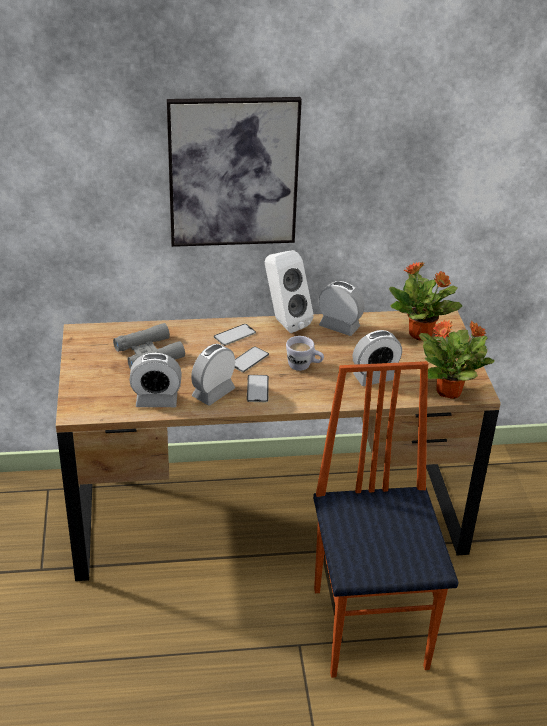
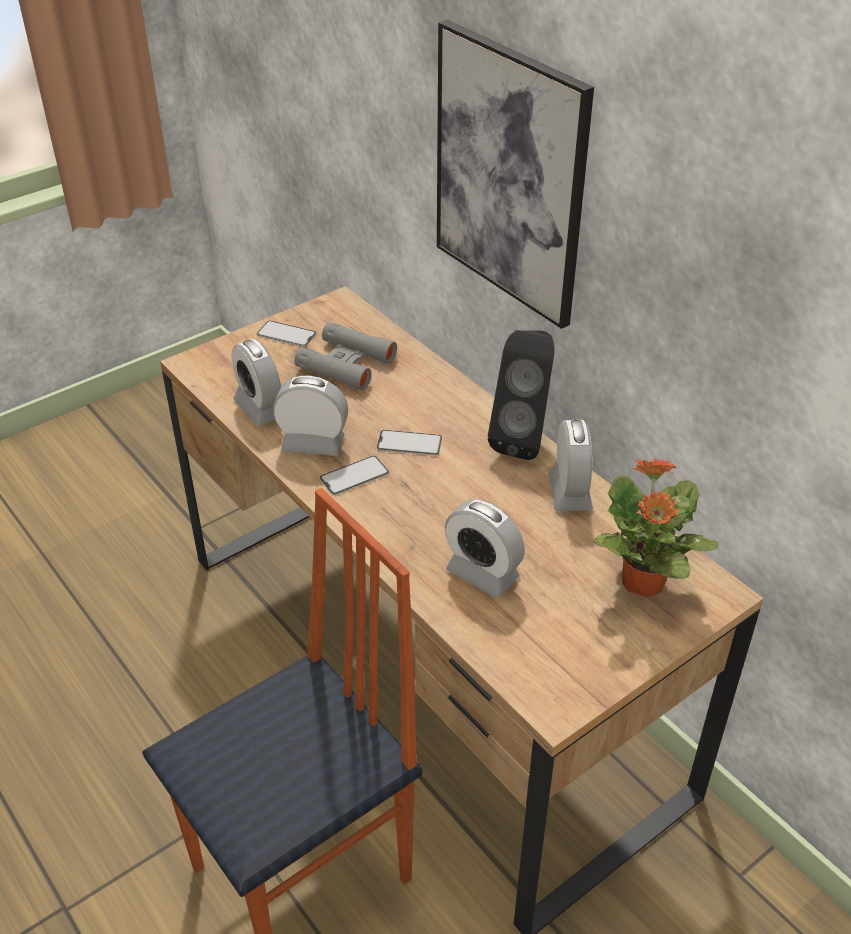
camera: 60 degrees right, 5 degrees up
(234, 335) = (451, 410): phone -> phone (286, 334)
(284, 322) = (523, 439): white speaker -> black speaker
(304, 366) = (441, 496): white mug -> none
(450, 391) = (524, 671): potted plant -> none

